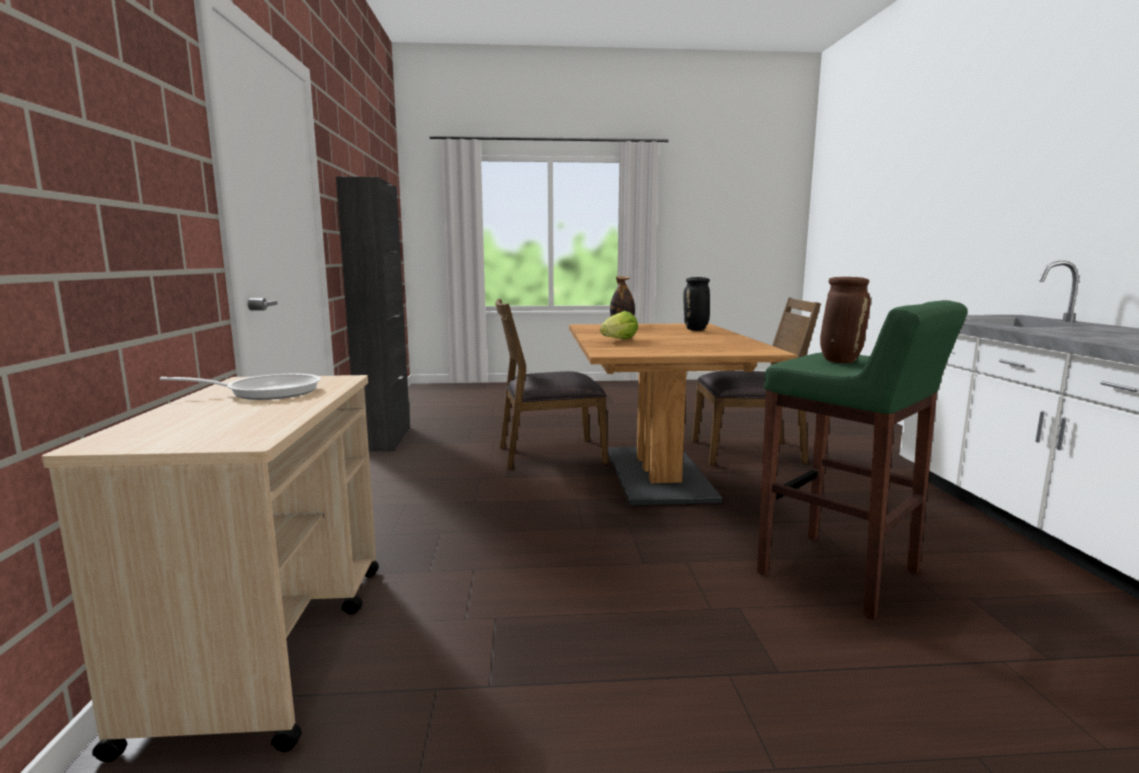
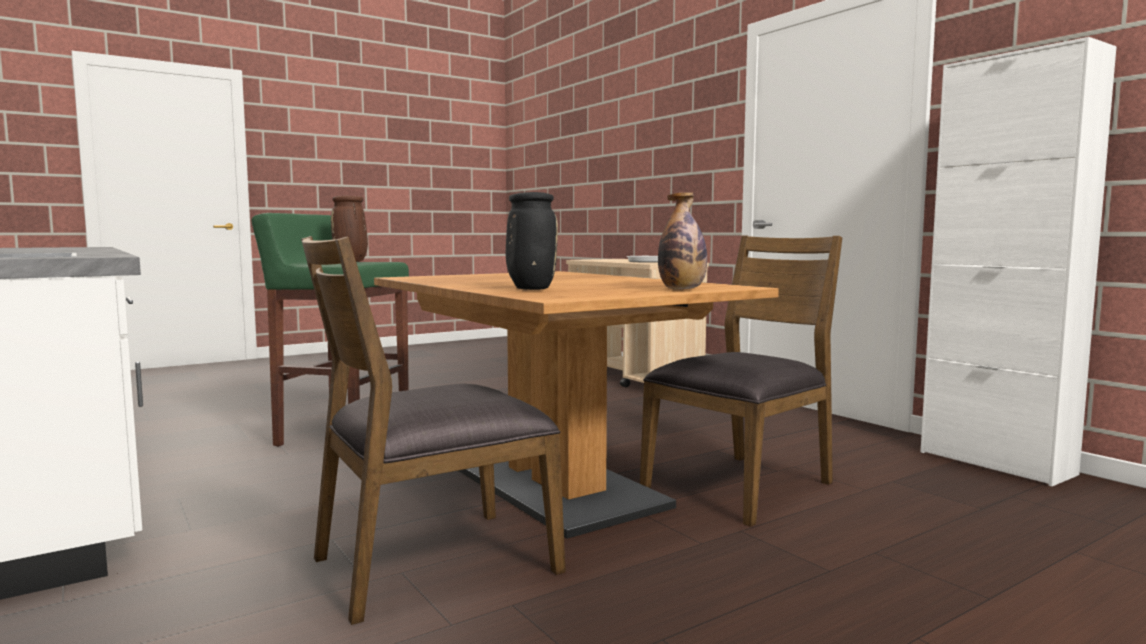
camera: 150 degrees right, 5 degrees down
(385, 439) = (995, 463): black cabinet -> white cabinet
(619, 340) = (588, 277): lettuce -> none

